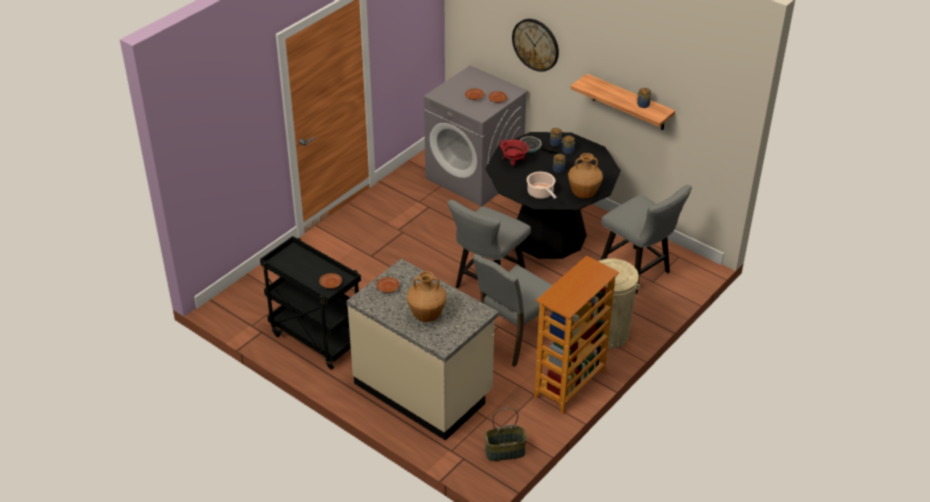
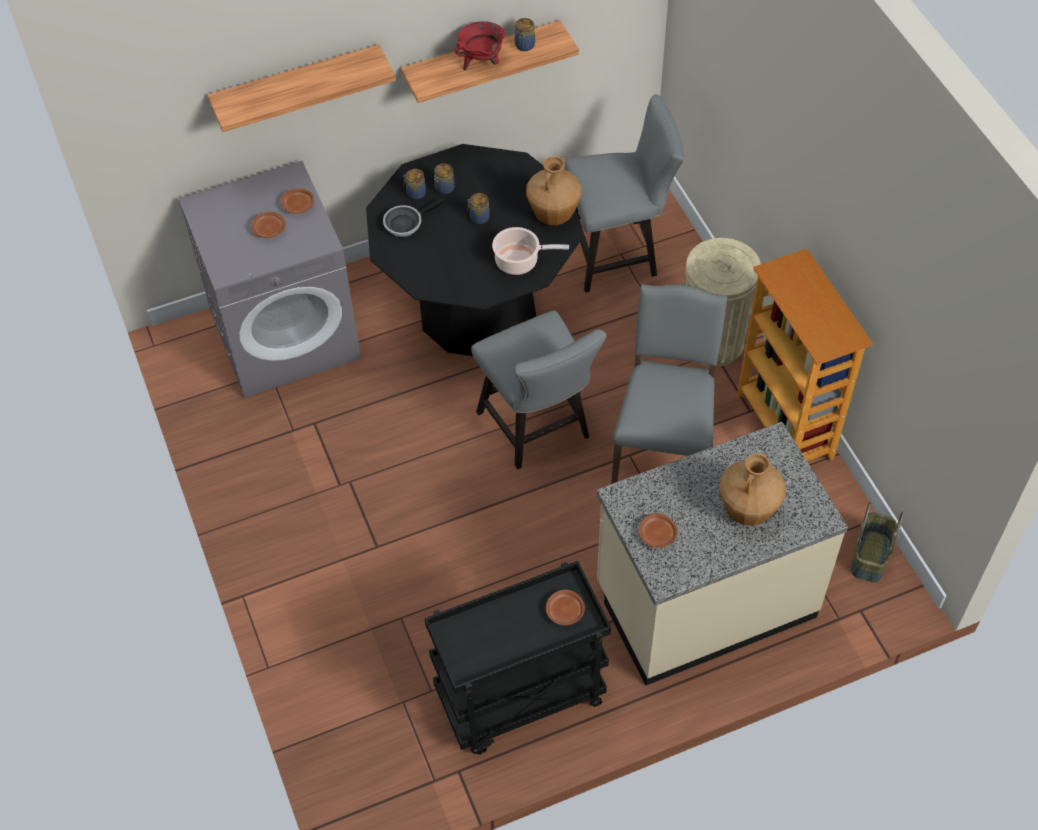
camera: 60 degrees left, 15 degrees up
(513, 162) = (426, 260): red cooking pot -> red cooking pot (482, 62)
(514, 338) = (664, 447): grey chair -> grey chair turned 150 degrees counterclockwise
(536, 44) = (297, 86): wall clock -> shelf

